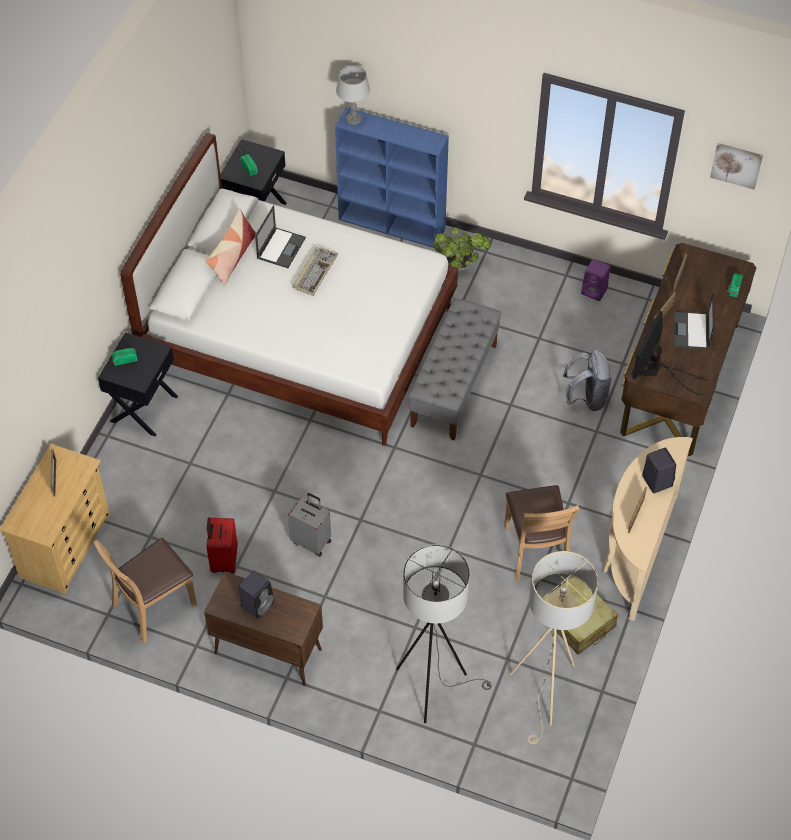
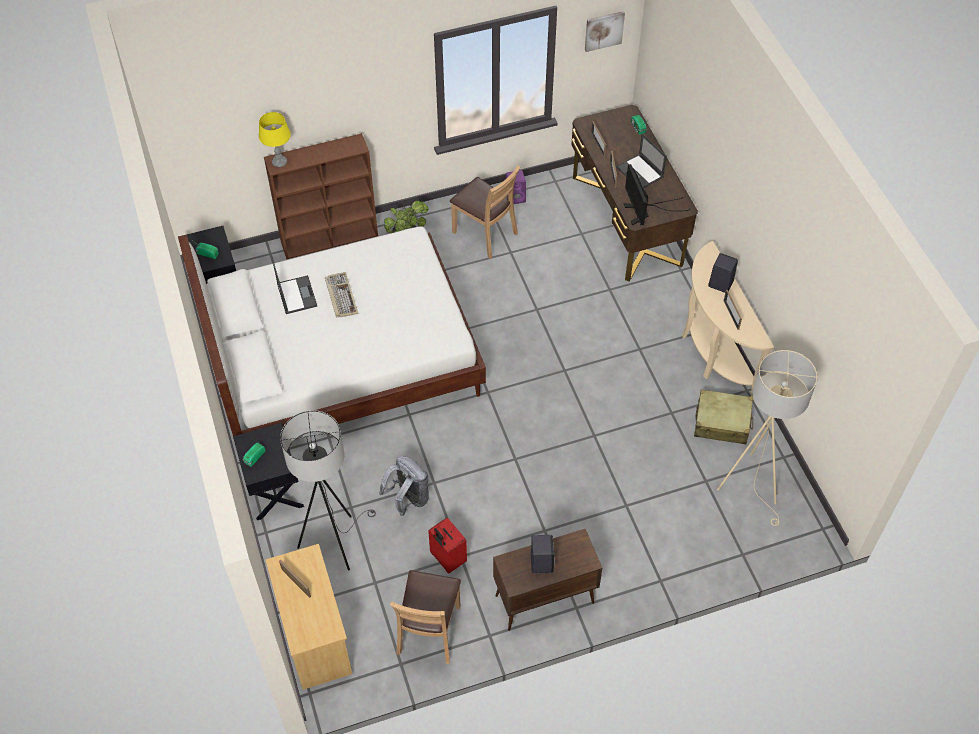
camera: 40 degrees left, 0 degrees up
(233, 257) = (266, 325): pillow -> none
(312, 541) = (496, 498): grey suitcase -> none
(354, 119) = (279, 162): grey table lamp -> yellow table lamp
(393, 224) = (330, 238): blue bookcase -> brown bookcase
(434, 686) = (678, 535): grey floor lamp -> grey floor lamp (334, 540)
(454, 385) = (485, 321): grey bench -> none
(535, 550) = (650, 395): brown chair -> brown chair (485, 234)
(586, 398) = (581, 272): grey backpack -> grey backpack (408, 499)

